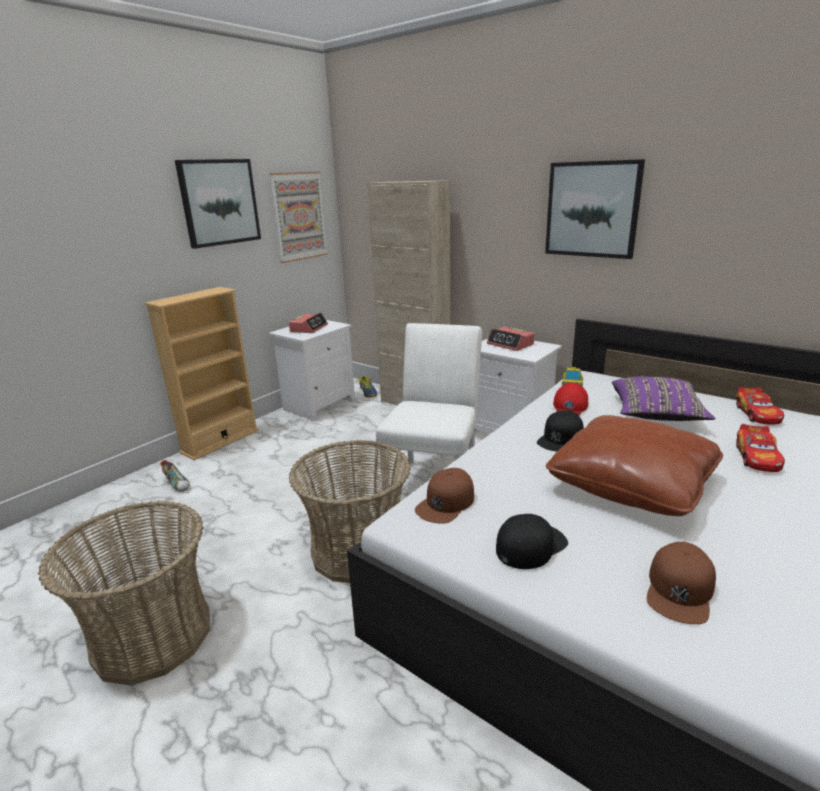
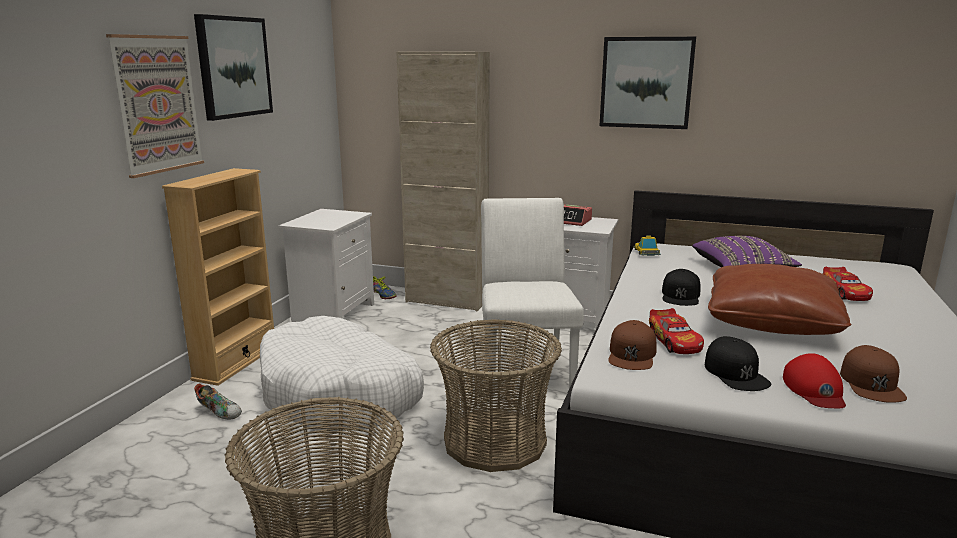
camera: 20 degrees left, 5 degrees down
(271, 482) = (340, 394): none -> white dog bed
(299, 216) = (304, 88): picture -> picture (157, 104)
(309, 328) = (325, 218): alarm clock -> none
(530, 545) = (736, 373): black cap -> black cap turned 135 degrees clockwise
(570, 406) = (665, 270): red cap -> red cap (814, 389)
(757, 414) = (818, 263): toy car -> toy car (674, 341)

